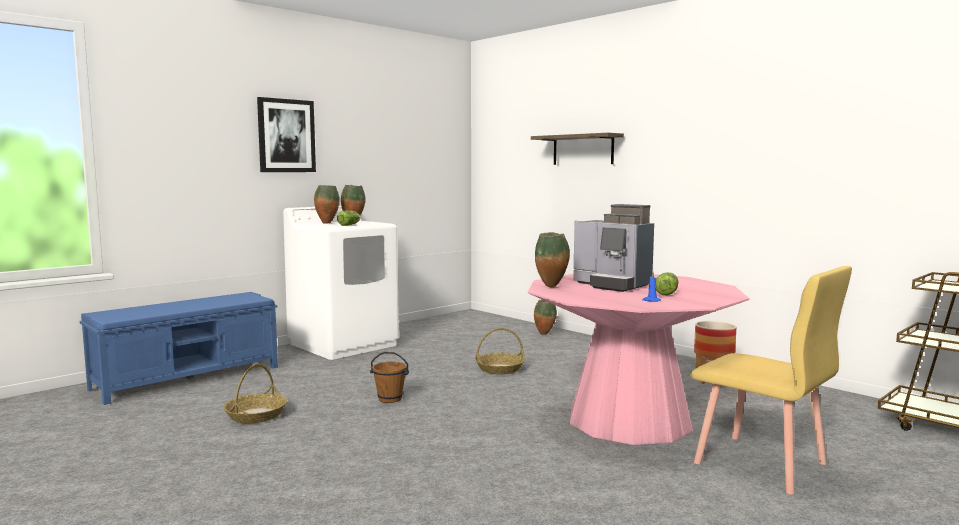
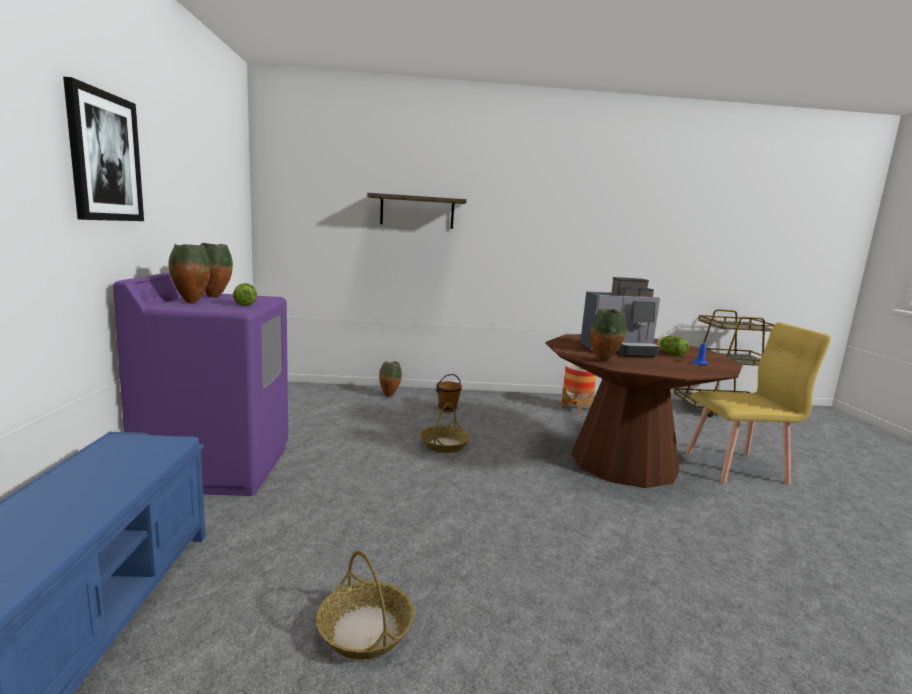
camera: 50 degrees left, 5 degrees up
(344, 344) = (217, 467): white washing machine -> purple washing machine
(389, 399) = (445, 522): brown bucket -> brown bucket (447, 409)
(629, 420) = (624, 462): pink dining table -> brown dining table

